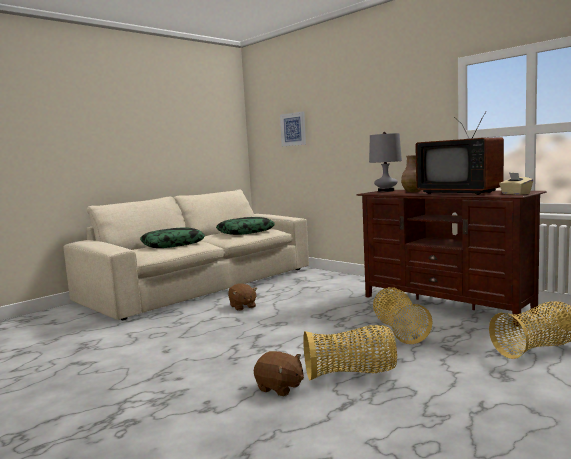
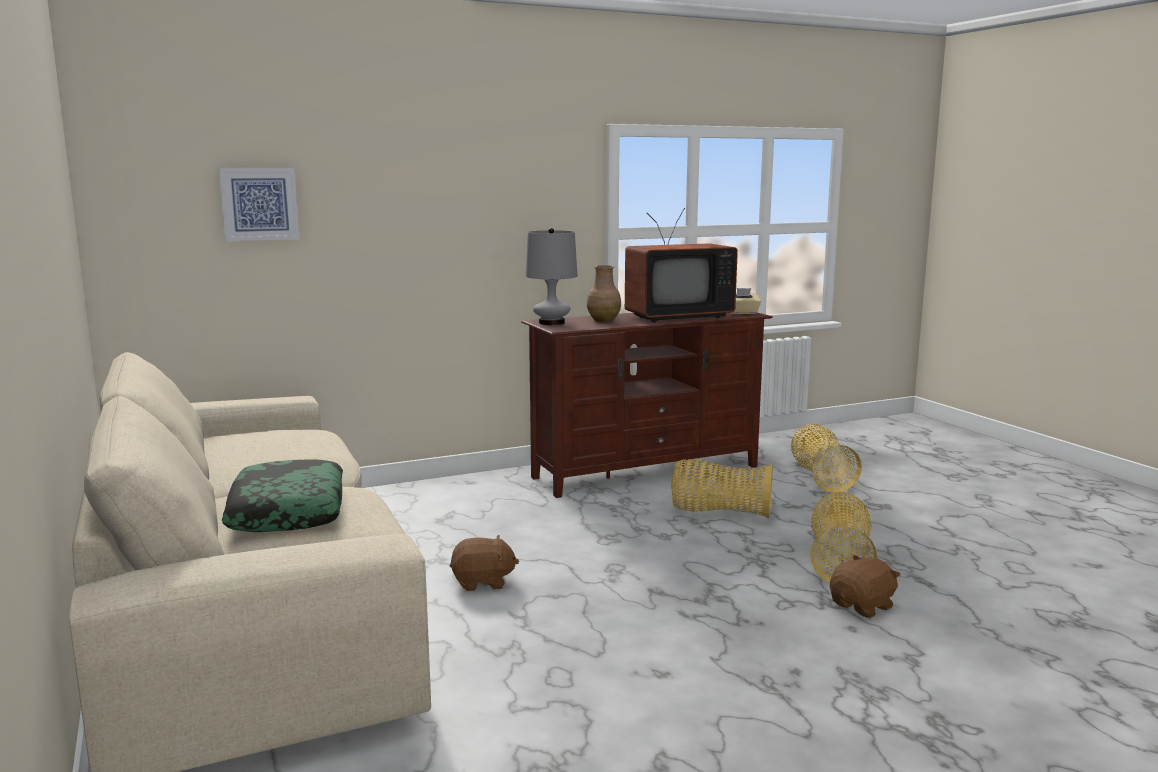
camera: 70 degrees left, 5 degrees up
(245, 232) = (282, 447): pillow -> none

